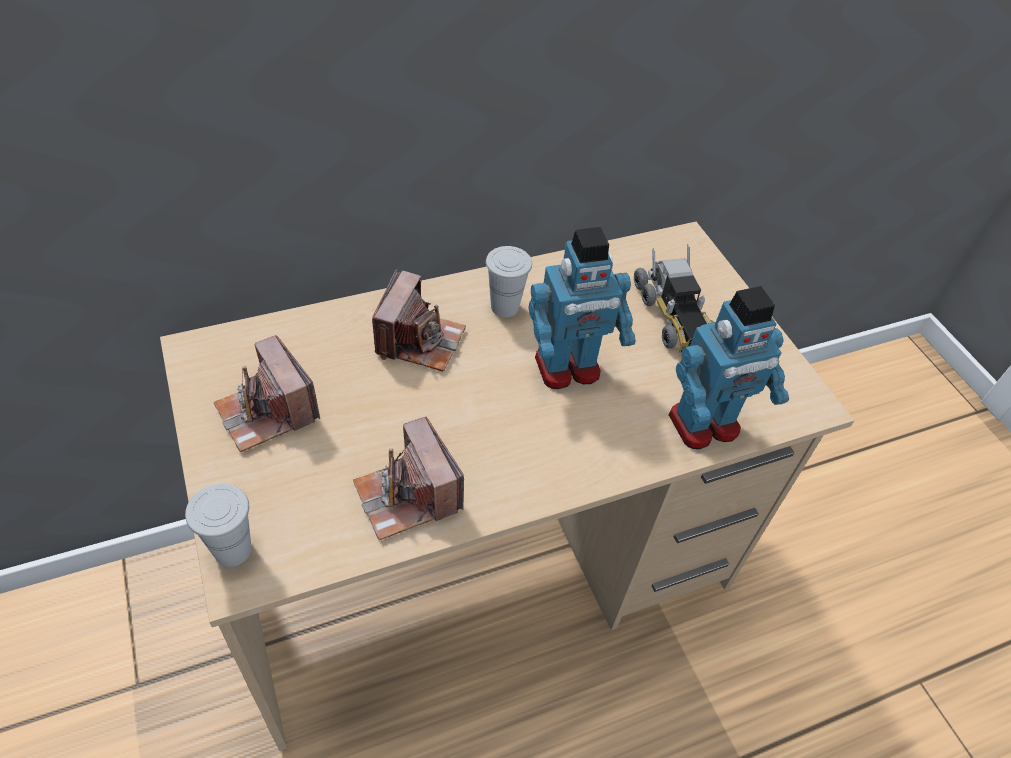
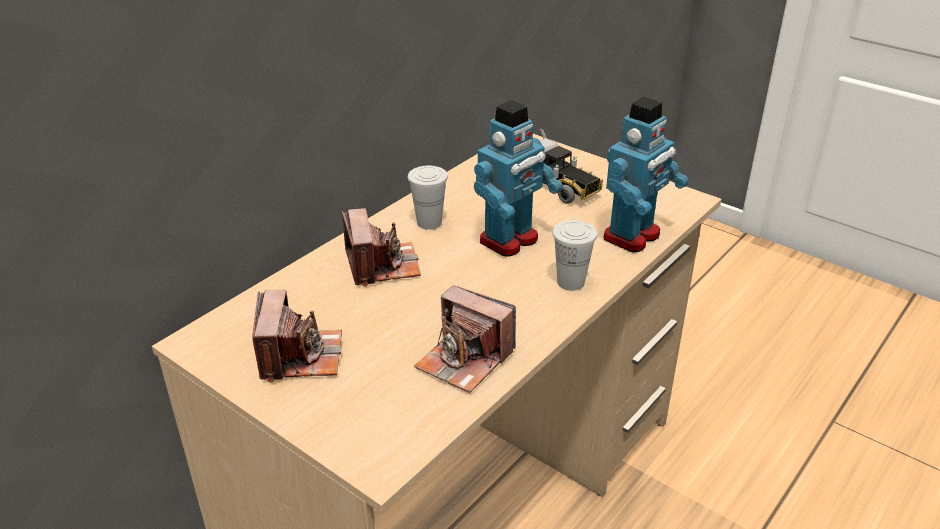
camera: 25 degrees left, 15 degrees down
(233, 550) = (356, 452): white cup -> white cup (570, 282)
(267, 413) = (300, 356): camera -> camera turned 120 degrees counterclockwise

